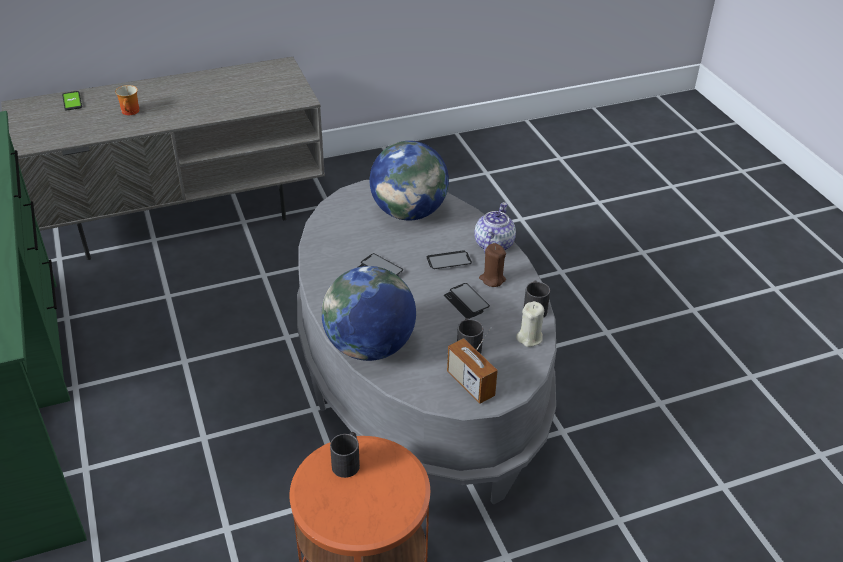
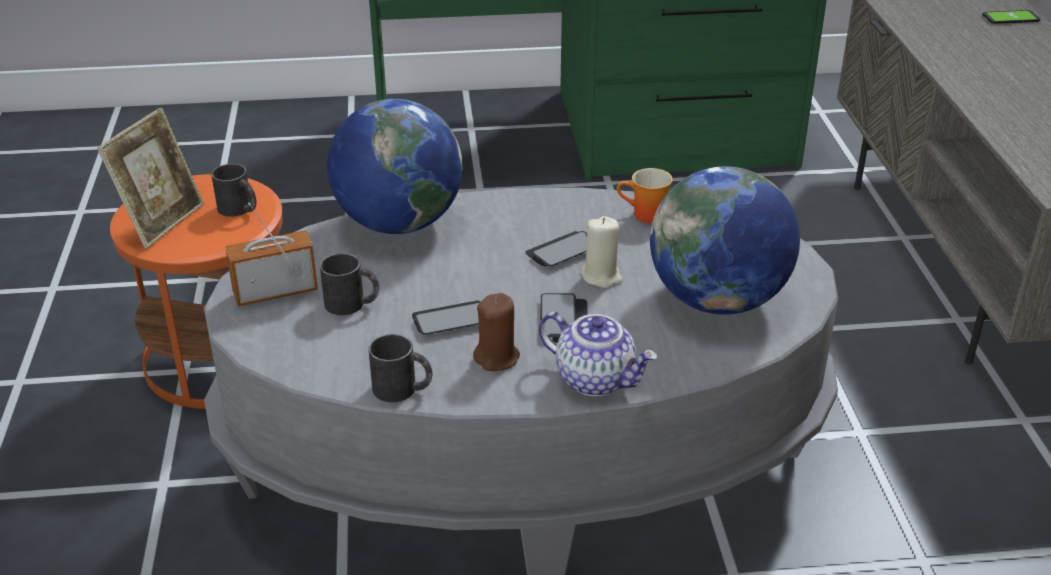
camera: 105 degrees right, 5 degrees down
(131, 112) = (985, 54): mug -> mug (645, 216)
(379, 505) = (162, 222): none -> picture frame
(529, 338) = (334, 367): beige candle -> beige candle (601, 276)

